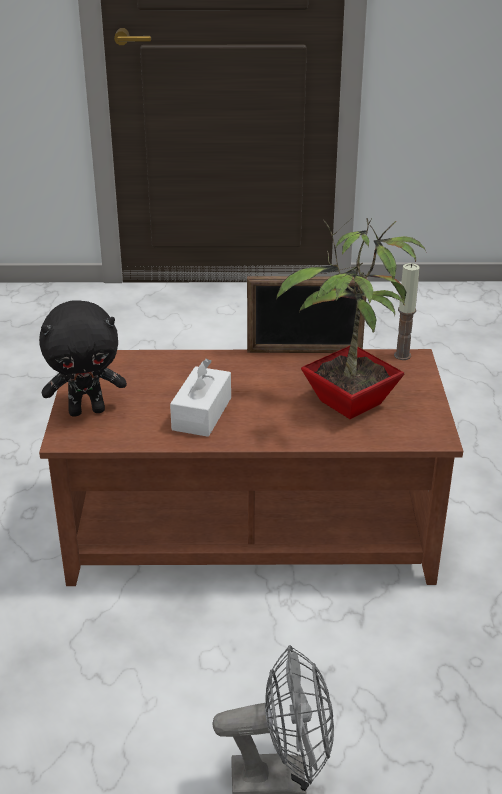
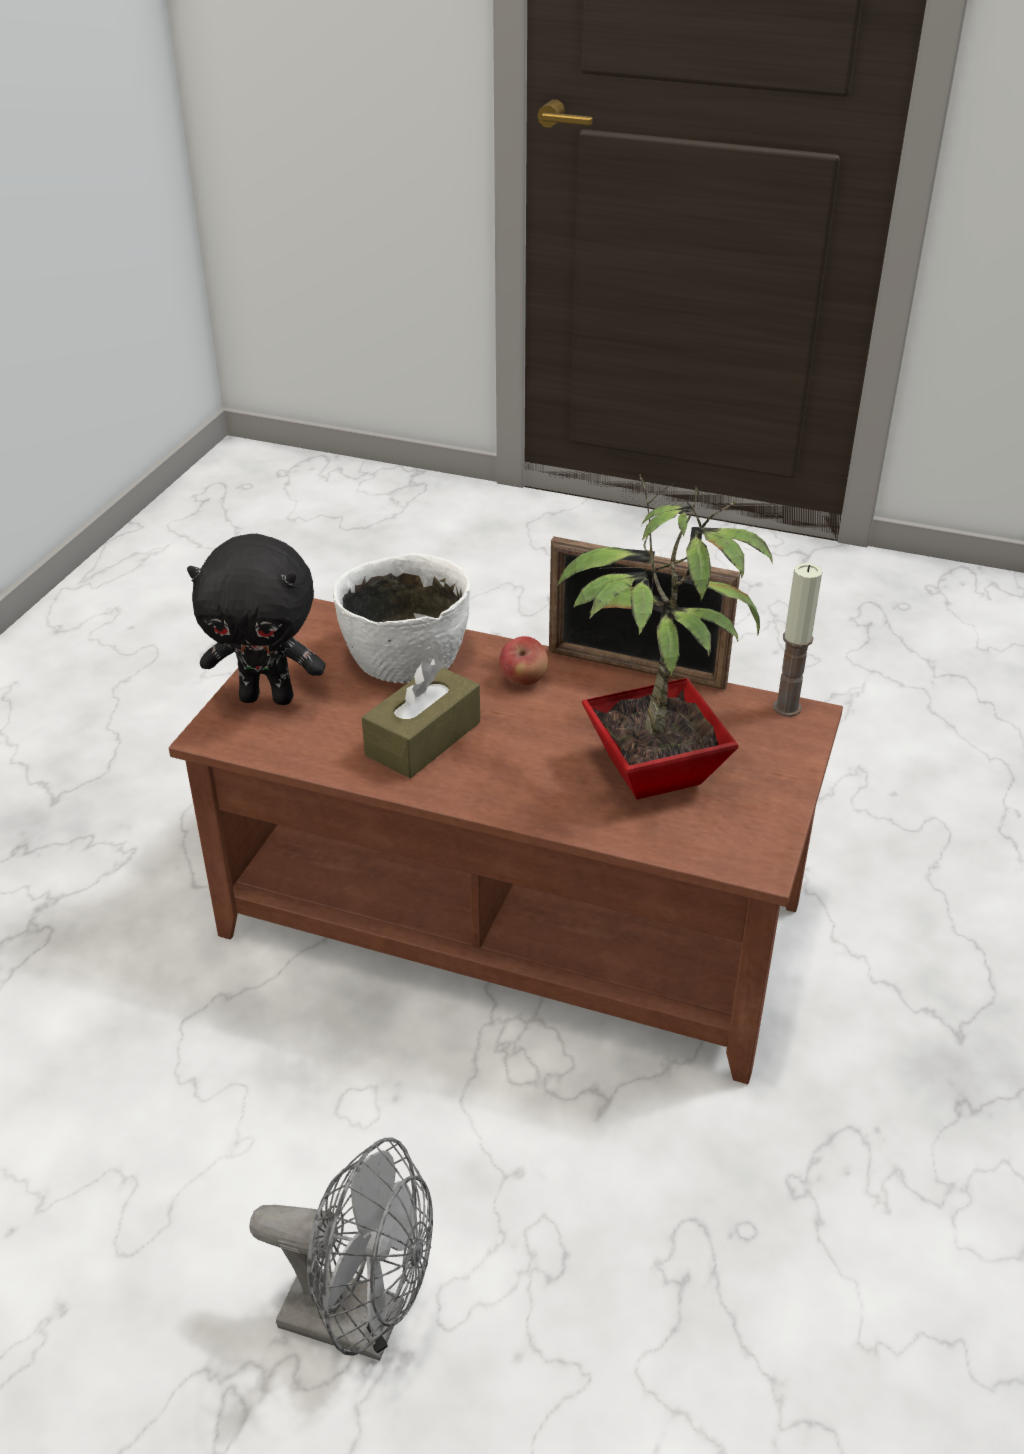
camera: 20 degrees right, 5 degrees up
(159, 371) = (404, 655): none -> white bowl
(202, 414) = (423, 739): white tissue box -> brown tissue box
(242, 370) = (523, 680): none -> apple

